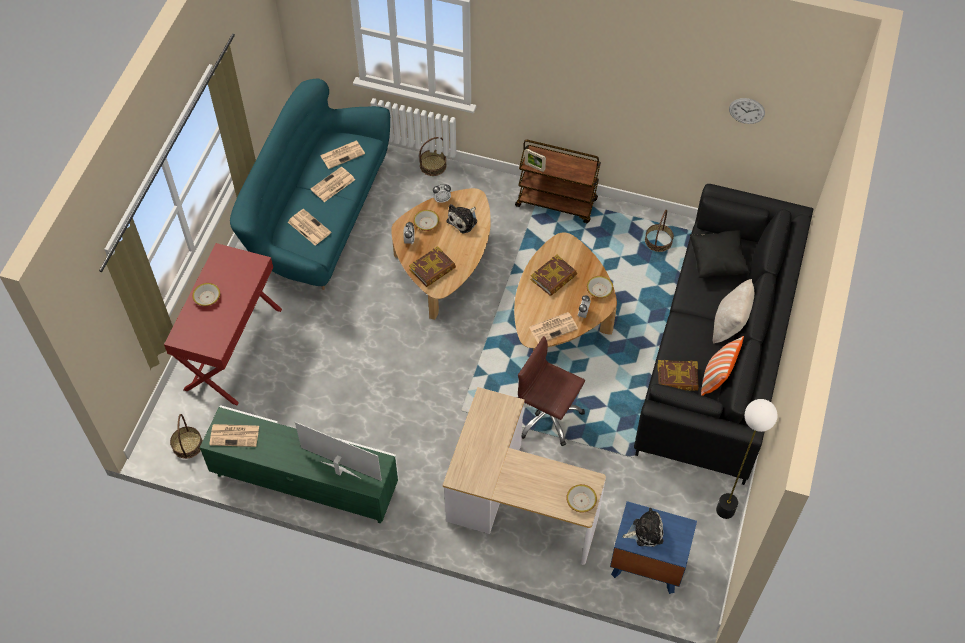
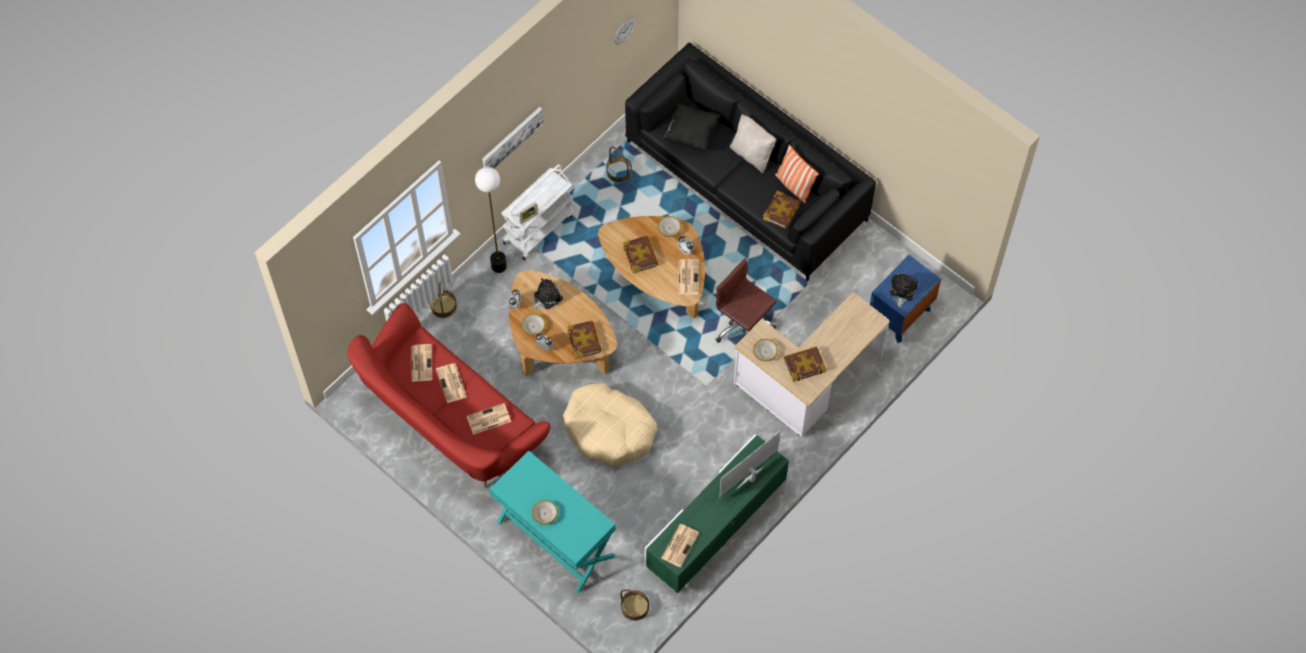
camera: 65 degrees left, 5 degrees up
(233, 348) = (555, 539): red console table -> turquoise console table
(317, 218) = (450, 421): turquoise sofa -> red sofa
(370, 346) = (609, 430): none -> beige dog bed
(463, 220) = (546, 297): plush toy -> plush toy turned 105 degrees counterclockwise
(489, 461) = (804, 365): none -> book
(547, 416) = (743, 326): brown office chair -> brown office chair turned 75 degrees clockwise
(557, 203) = (539, 228): brown cart -> white cart
(565, 78) = (511, 139): none -> picture
(581, 501) = (866, 317): bowl -> bowl (765, 352)
(725, 510) = (882, 243): floor lamp -> floor lamp (499, 266)

